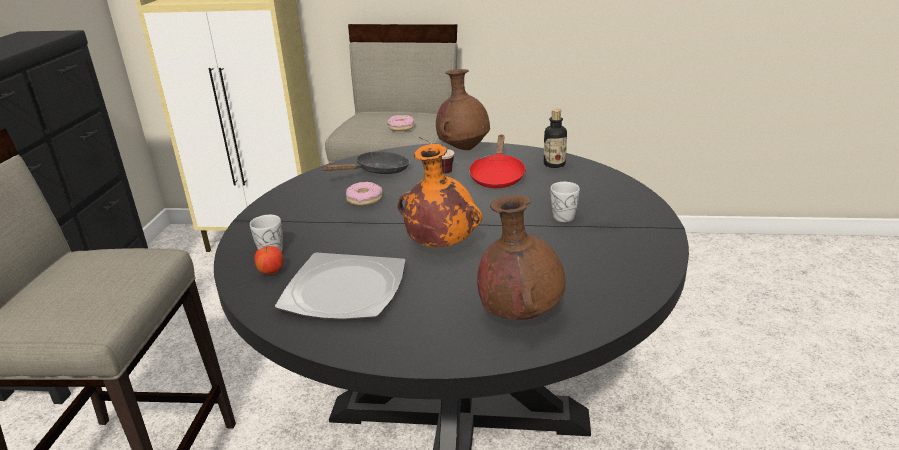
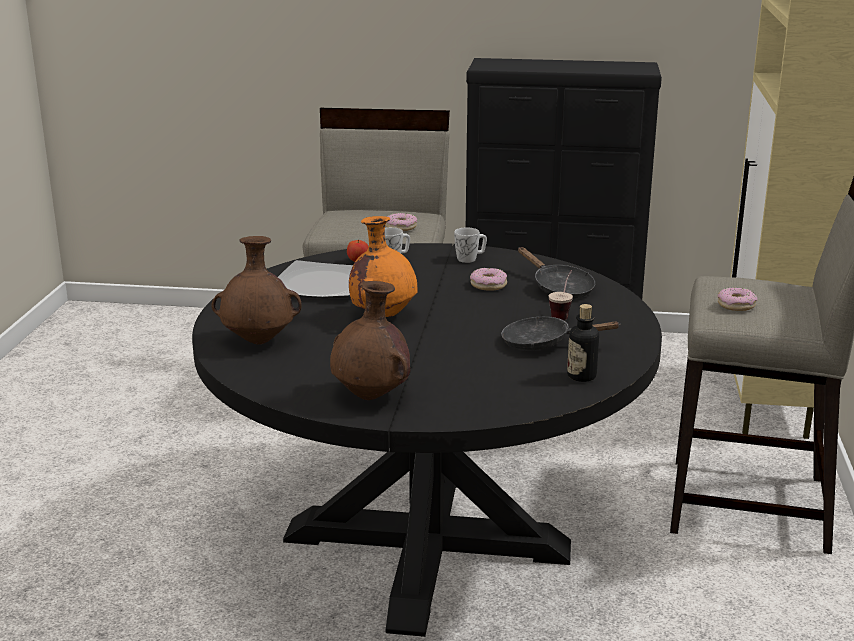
camera: 90 degrees right, 5 degrees down
(123, 265) = (401, 227): none -> donut
(464, 148) = (633, 328): brown vase -> brown vase (372, 396)
(497, 176) = (543, 343): red frying pan -> black frying pan
(561, 215) = (434, 369): white mug -> white mug (470, 259)

